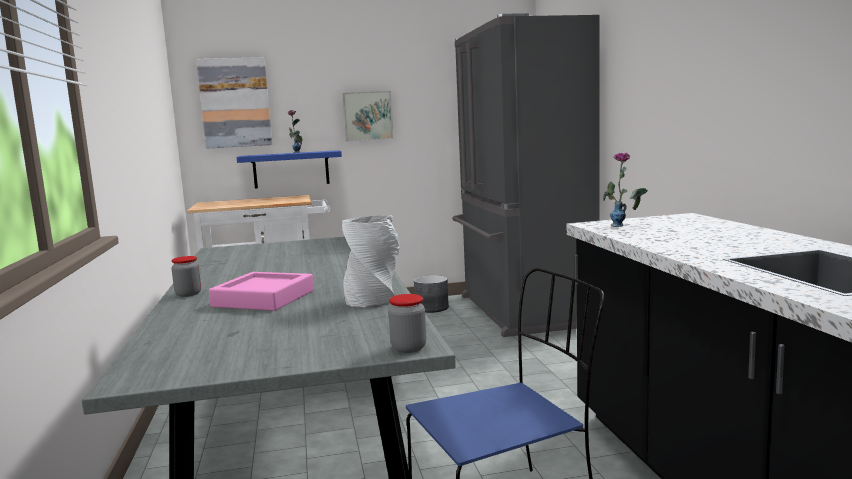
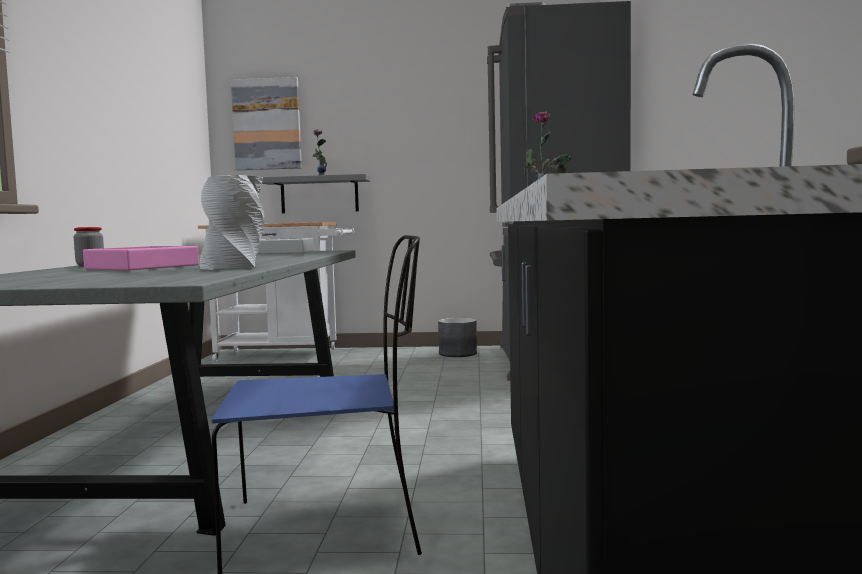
camera: 15 degrees right, 5 degrees down
(291, 169) = (319, 194): blue shelf -> grey shelf
(309, 244) = (282, 252): none -> grey tray
(367, 116) = (402, 139): picture -> none
(408, 348) = (171, 282): jar -> none

